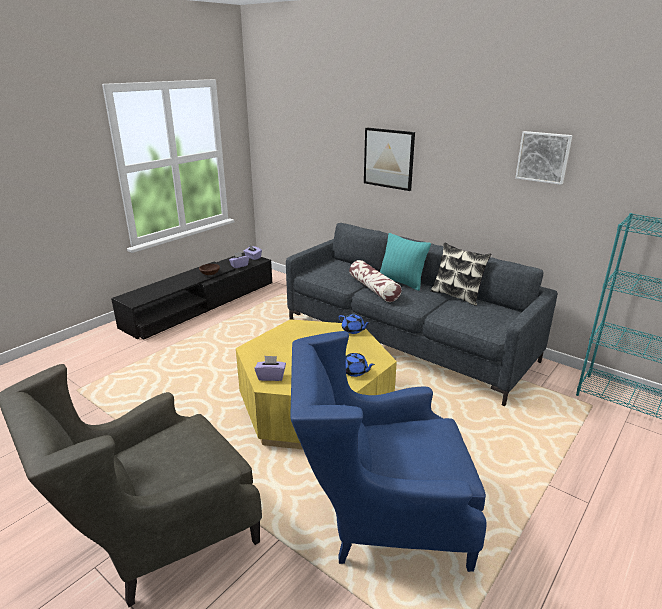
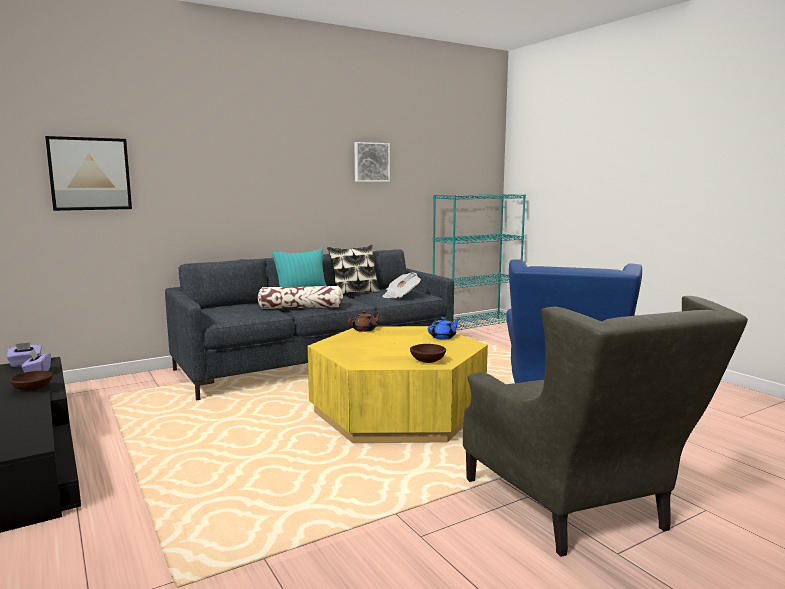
camera: 70 degrees left, 15 degrees down
(271, 376) = (428, 361): purple tissue box -> brown bowl
(353, 330) = (365, 329): blue teapot -> brown teapot
(388, 158) = (222, 180): picture -> picture (90, 174)
(468, 318) = (400, 296): none -> newspaper

